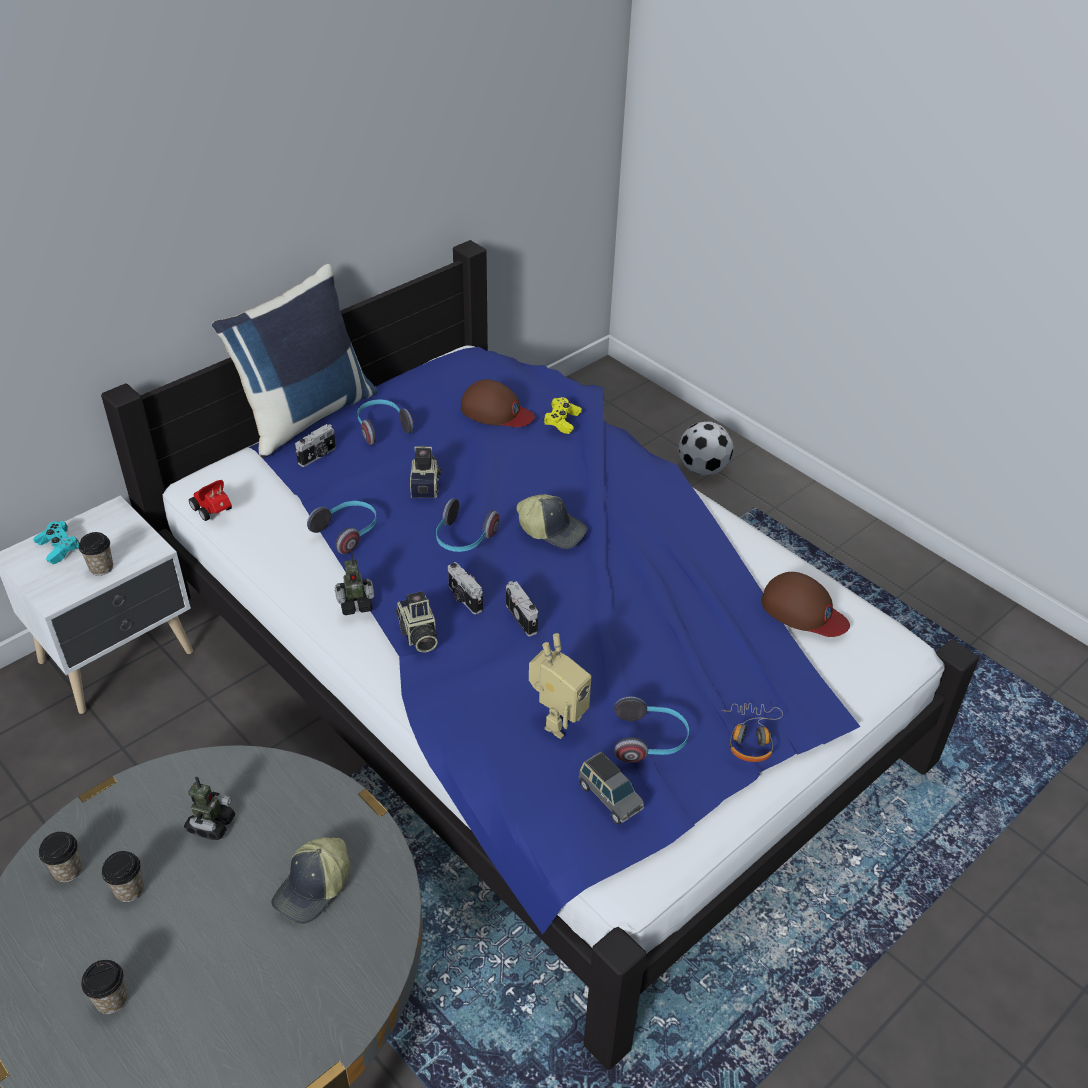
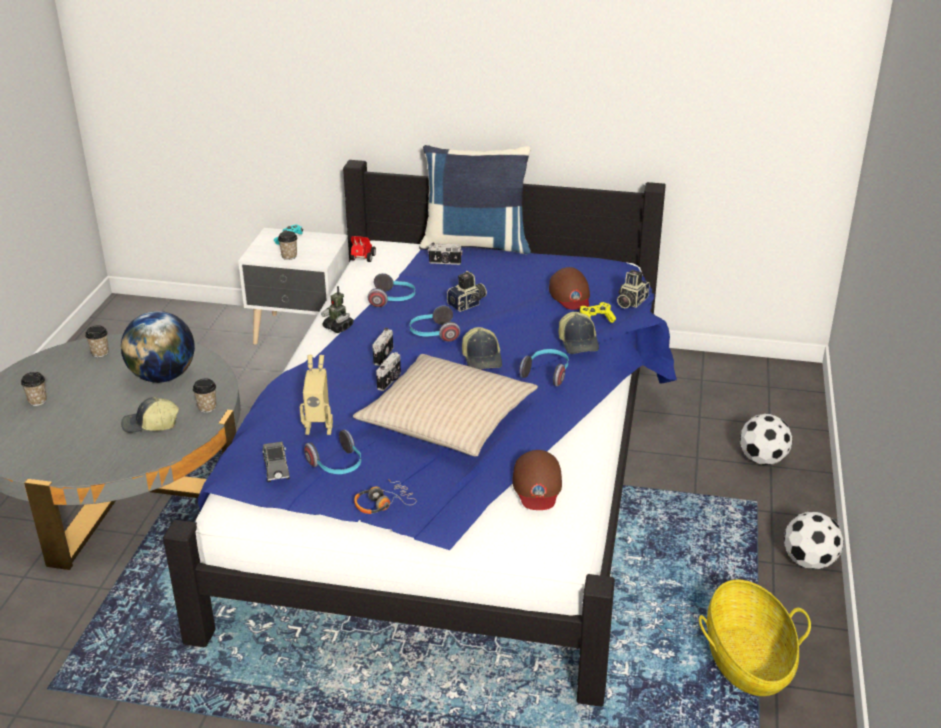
camera: 55 degrees right, 10 degrees down
(129, 890) = (103, 374): cup -> cup (207, 408)
(211, 825) = (163, 376): toy robot -> globe
(382, 428) = (499, 269): headphones -> headphones (547, 373)
(418, 635) = (334, 354): camera -> camera (630, 302)
(592, 453) = (579, 342): none -> cap
(609, 797) = (276, 469): grey toy car -> grey toy car turned 150 degrees clockwise
(634, 613) = (447, 419): none -> beige pillow
(852, 527) = (809, 561): none -> football
(941, 636) = (747, 660): none -> basket

